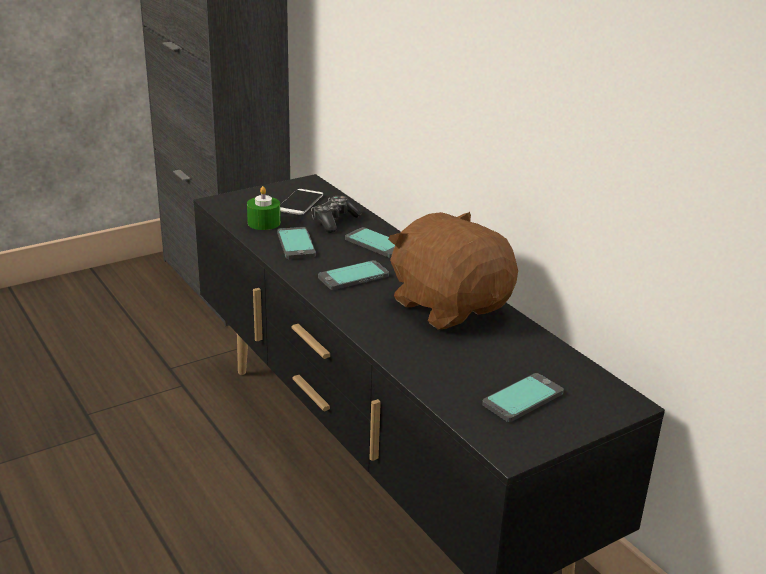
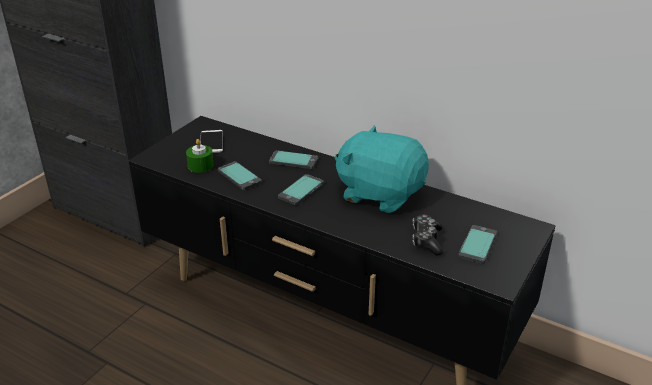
camera: 25 degrees left, 5 degrees up
(334, 221) = (249, 151): game controller -> game controller (426, 240)
(449, 306) = (380, 193): brown plush toy -> turquoise plush toy

